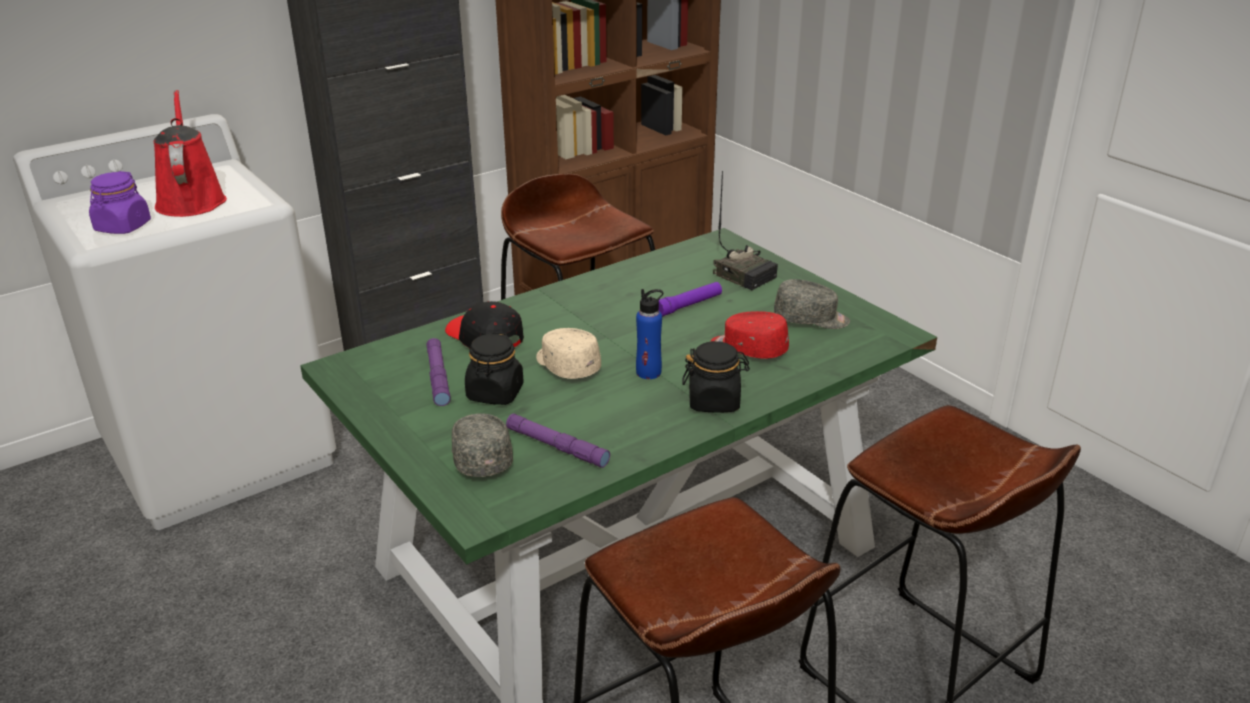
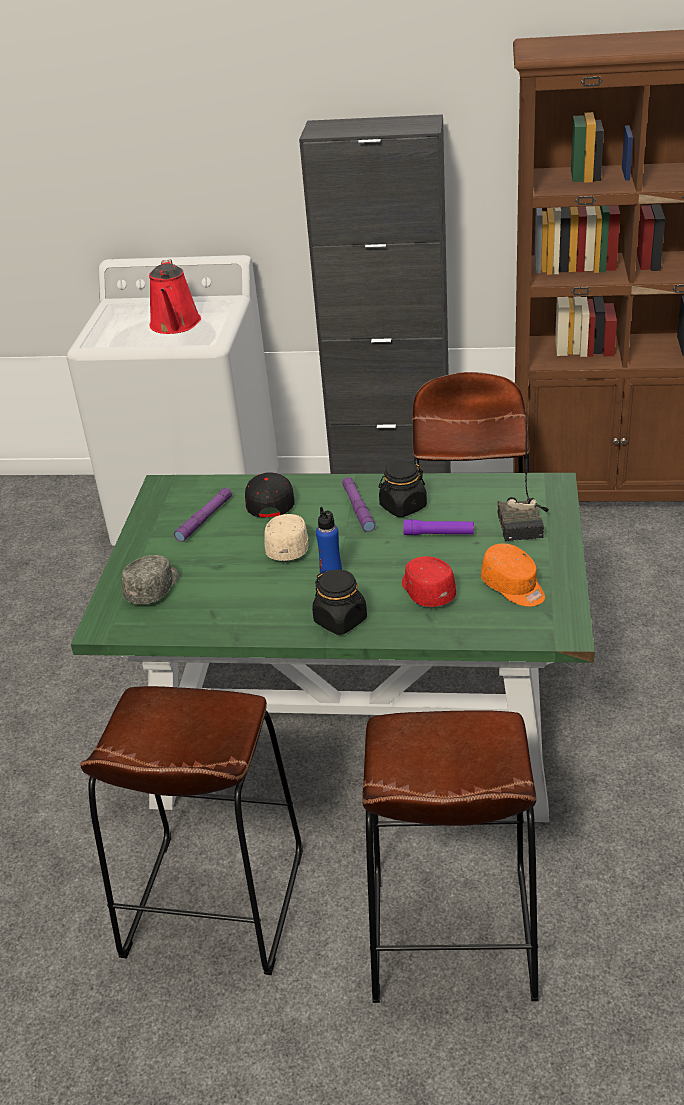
camera: 45 degrees right, 5 degrees up
(123, 227) = (116, 335): purple jar -> none
(191, 200) = (175, 325): red watering can -> red watering can turned 150 degrees clockwise
(495, 393) = (220, 547): black jar -> black jar (403, 507)
(557, 447) = (202, 603): purple flashlight -> purple flashlight (358, 509)
(811, 319) = (513, 587): grey cap -> orange cap

